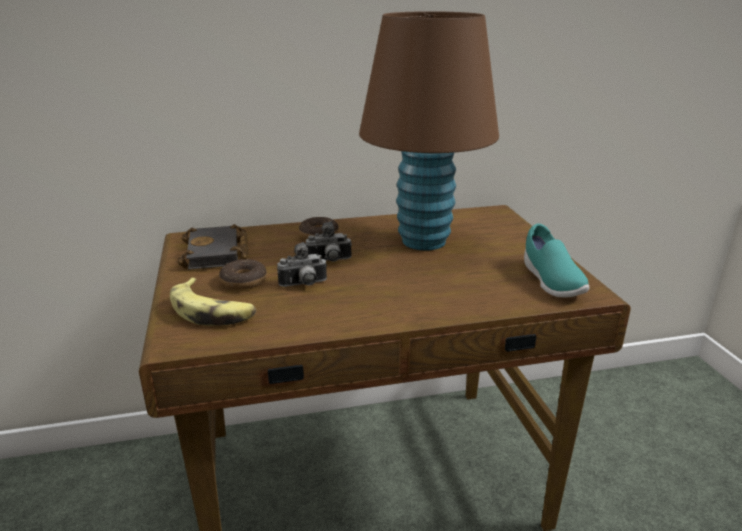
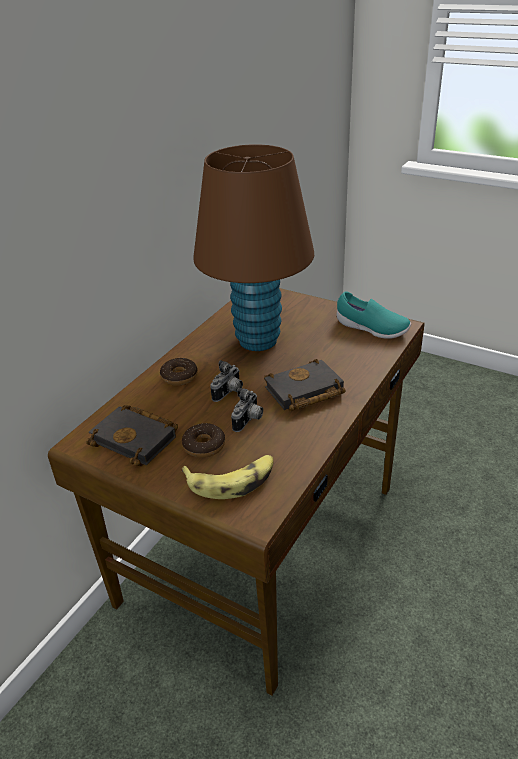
camera: 45 degrees left, 10 degrees up
(384, 291) = (303, 392): none -> black book

